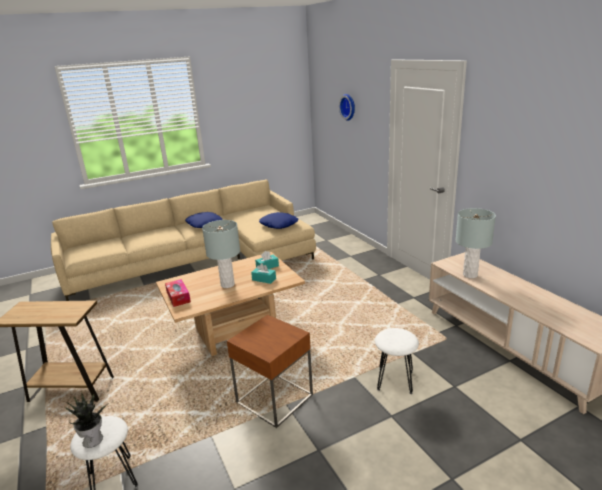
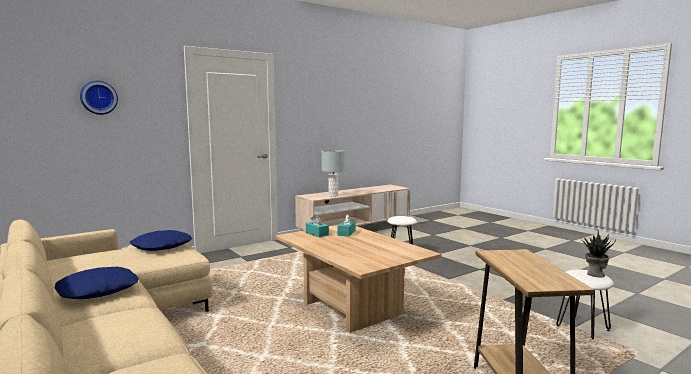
camera: 100 degrees left, 15 degrees down
(178, 297) = (396, 258): tissue box -> none
(227, 285) = (361, 243): grey table lamp -> none
(275, 398) = (444, 283): brown side table -> none

